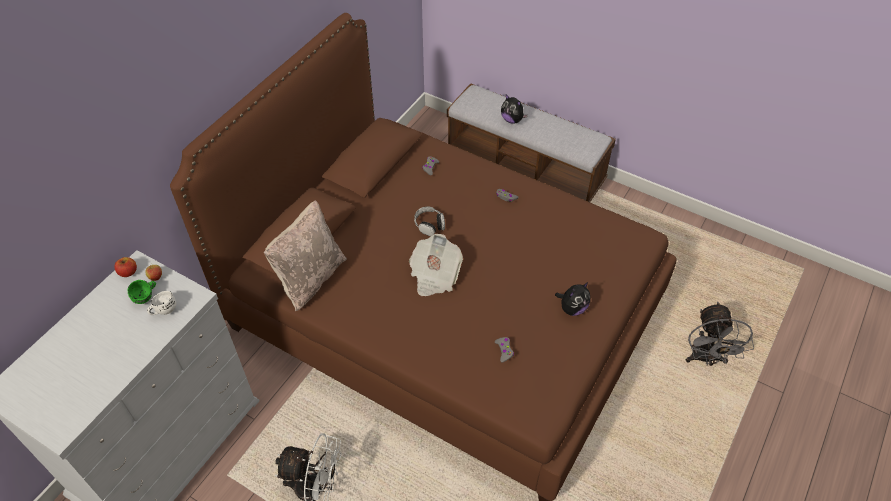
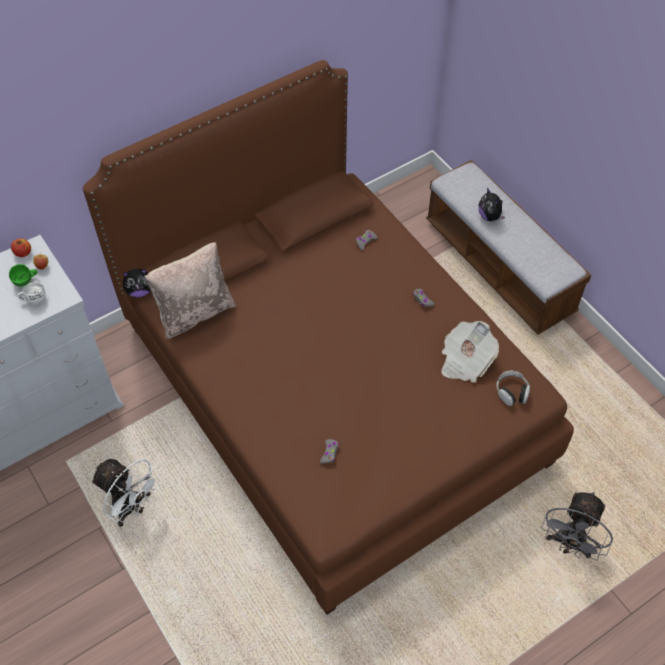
camera: 25 degrees right, 5 degrees up
(429, 225) = (331, 301): headphones -> headphones (512, 391)
(434, 275) = (307, 353): newspaper -> newspaper (465, 360)
(572, 308) = (420, 439): plush toy -> plush toy (140, 291)

